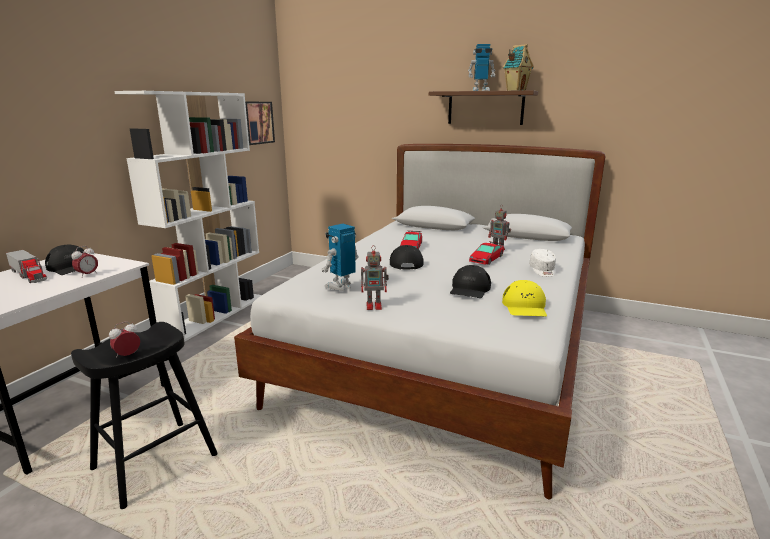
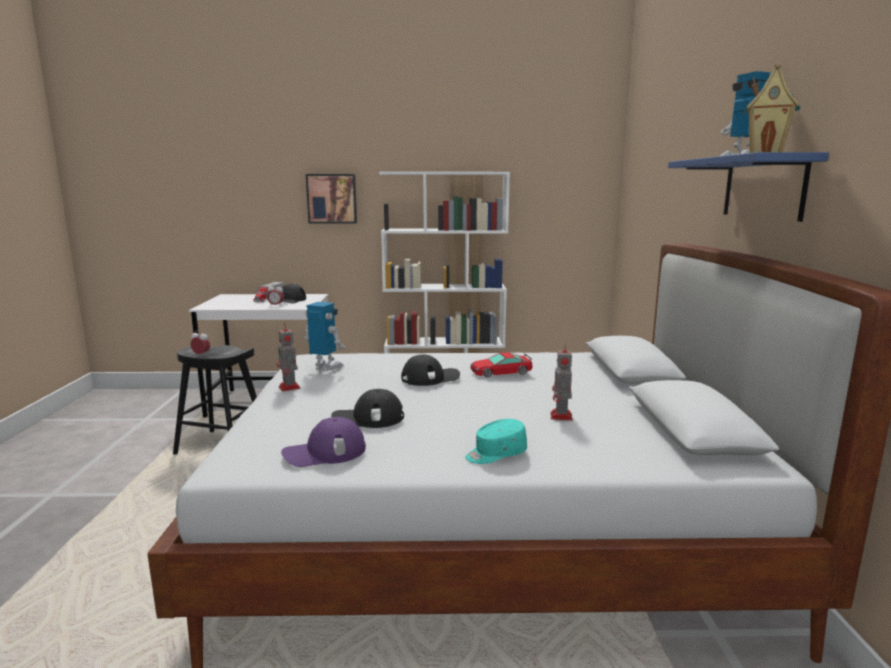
camera: 65 degrees right, 5 degrees down
(257, 122) = (566, 205): picture -> picture (332, 198)
(485, 108) = (763, 188): brown shelf -> blue shelf
(486, 259) = (500, 413): toy car -> none
(525, 307) = (324, 452): yellow cap -> purple cap
(543, 270) = (495, 454): white cap -> turquoise cap

